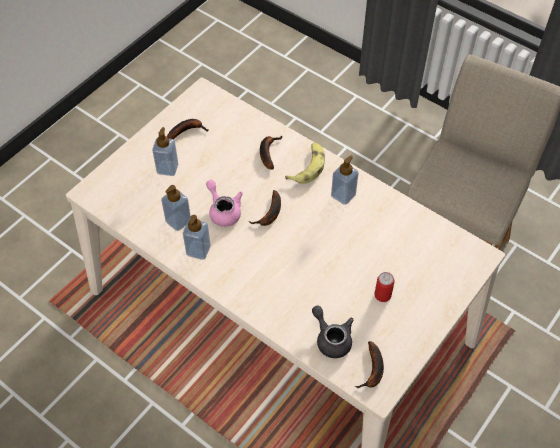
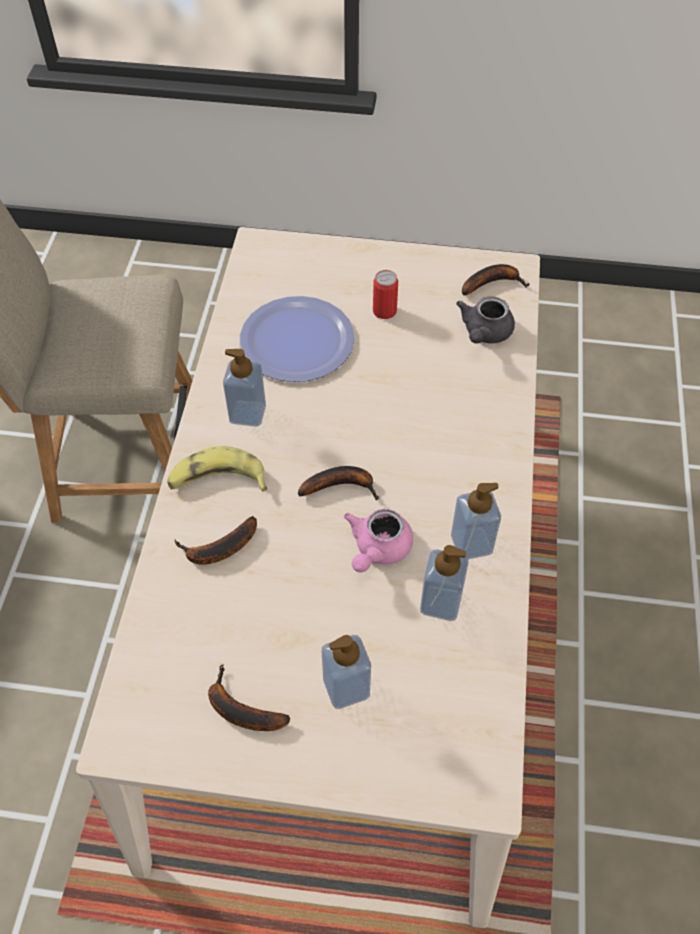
camera: 120 degrees left, 0 degrees up
(383, 239) = (297, 341): none -> plate

